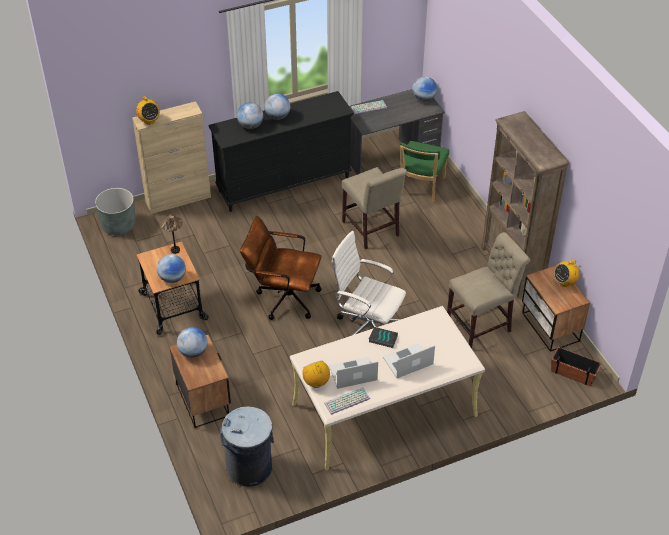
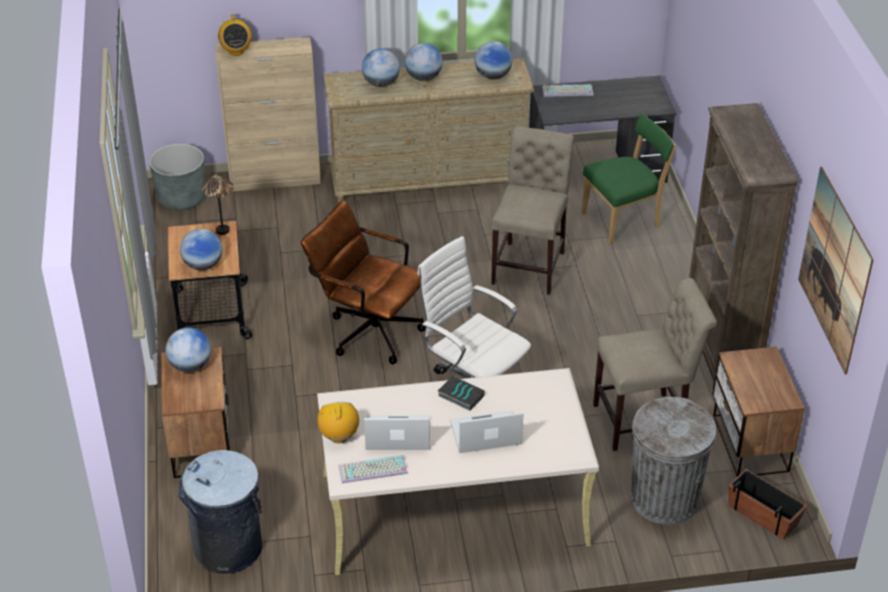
camera: 15 degrees right, 5 degrees down
(284, 184) = (429, 184): black dresser -> beige dresser
(372, 231) = (530, 264): beige chair -> beige chair turned 150 degrees counterclockwise
(421, 188) = (624, 220): green chair -> green chair turned 150 degrees counterclockwise
(424, 98) = (652, 92): globe -> globe (492, 76)
(511, 375) = (664, 498): none -> grey trash can
(564, 282) = (775, 373): radio -> none
(608, 218) = (835, 269): none -> picture

